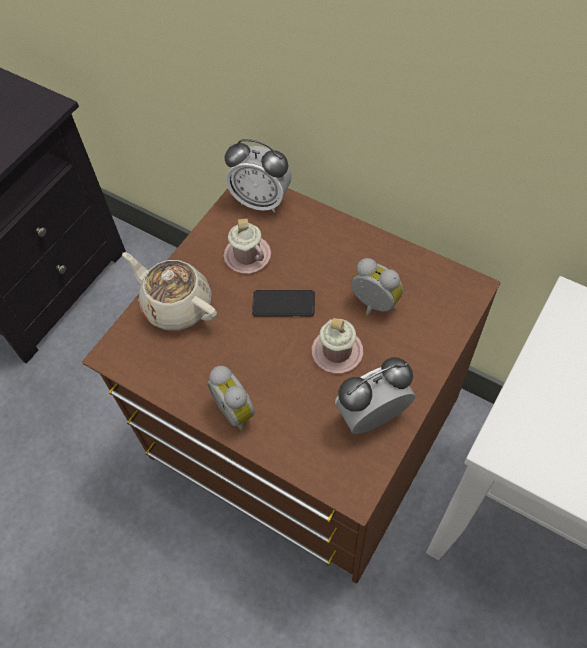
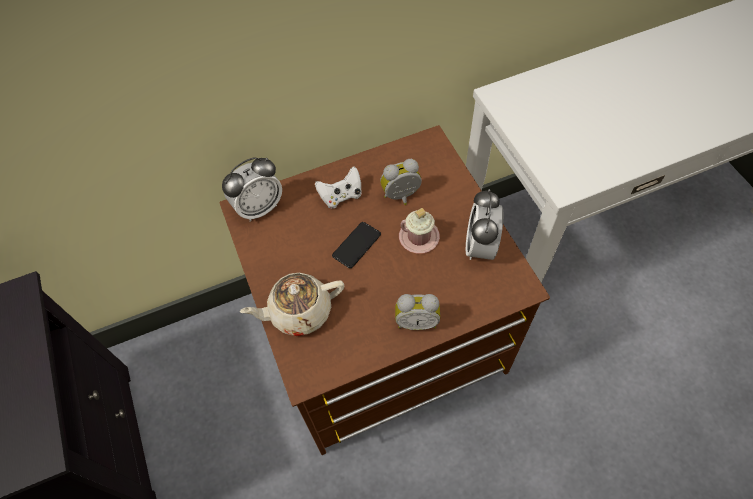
camera: 55 degrees left, 0 degrees up
(247, 255) = (297, 243): pink mug -> none
(329, 255) = (341, 196): none -> white game controller

